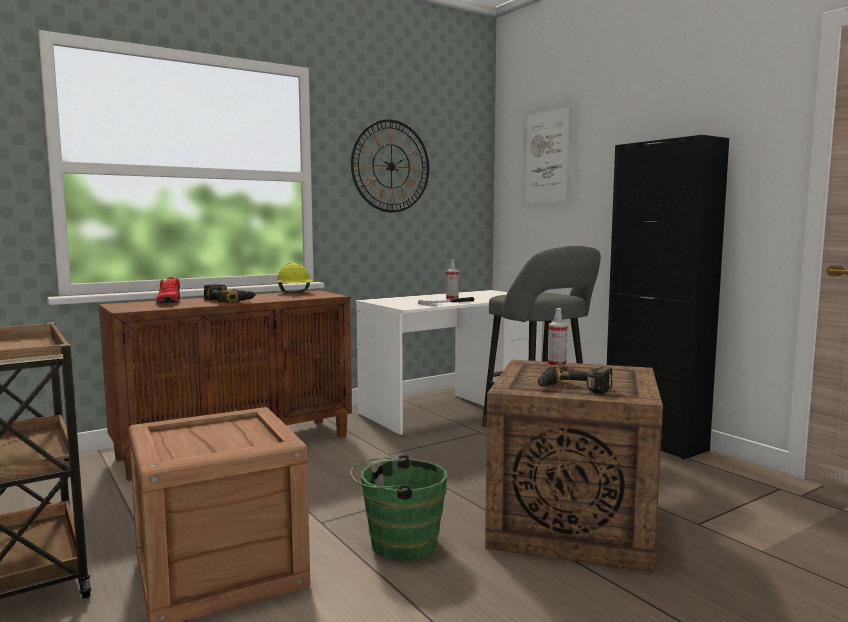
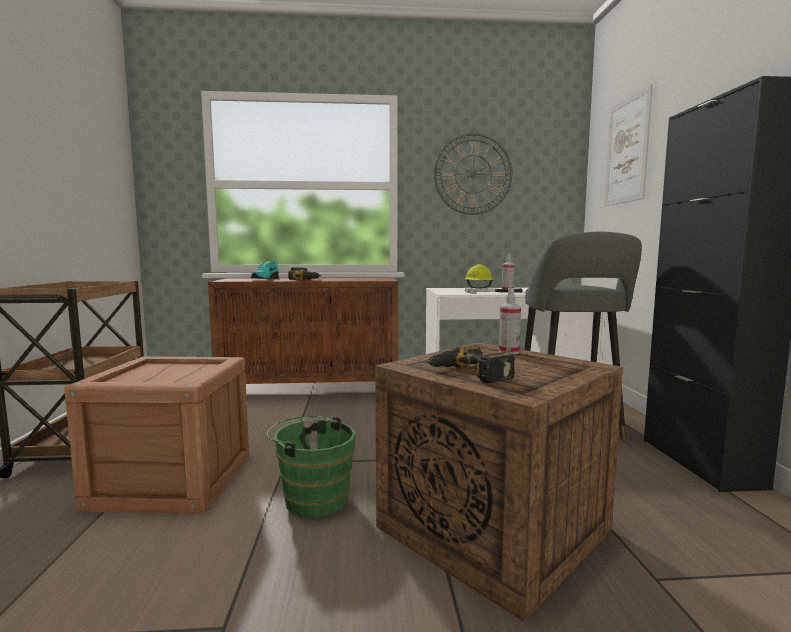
camera: 30 degrees right, 0 degrees up
(168, 302) = (264, 279): red shoe -> turquoise shoe
(295, 293) = (368, 278): yellow hard hat -> yellow hard hat (479, 288)

